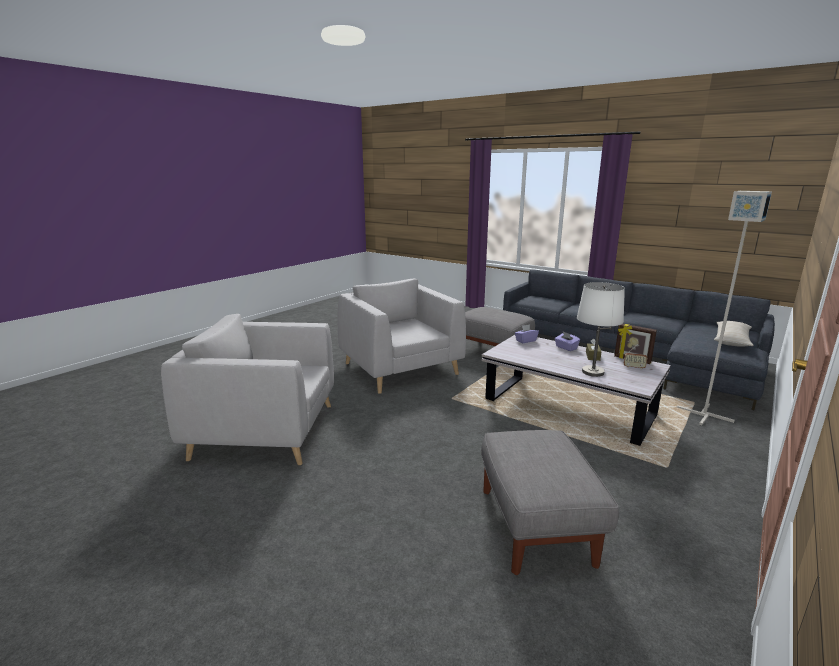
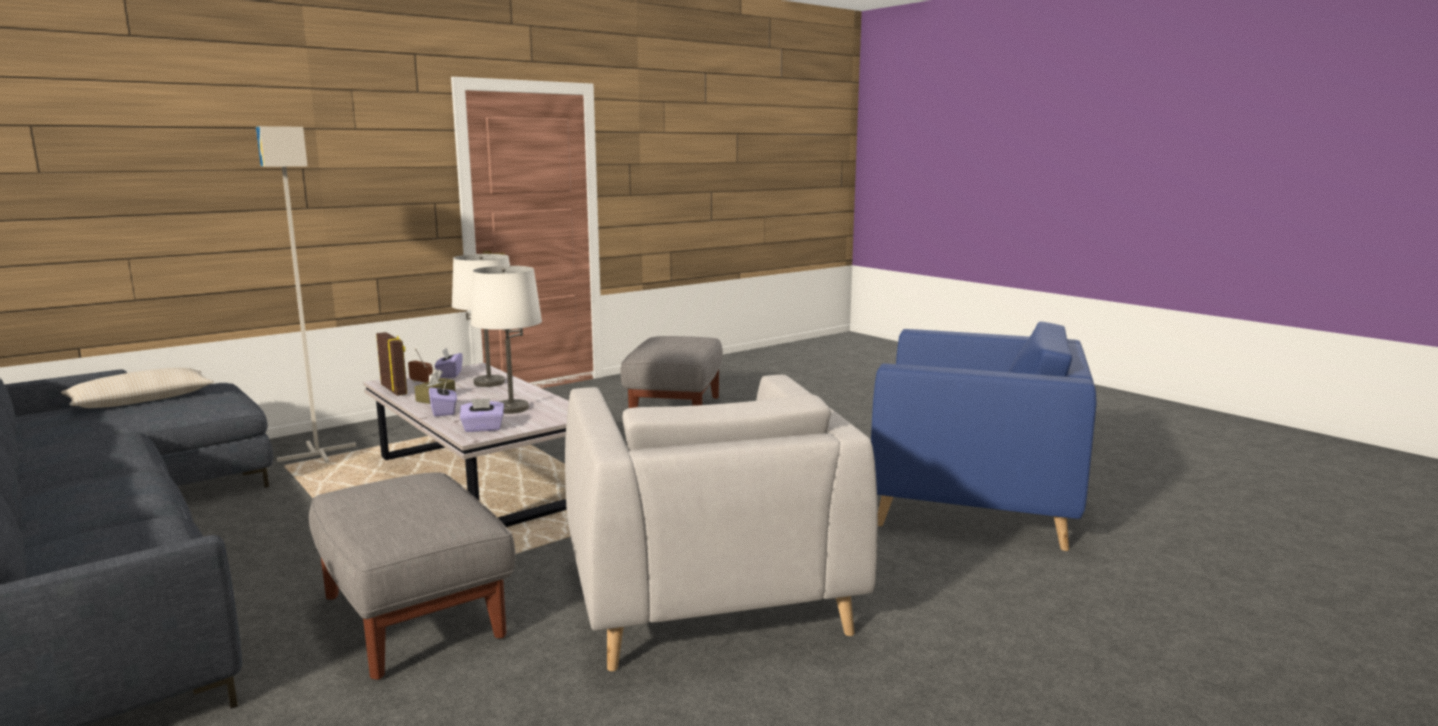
camera: 165 degrees left, 5 degrees down
(265, 430) = (974, 501): grey armchair -> blue armchair
(536, 353) = (512, 409): none -> white table lamp
(637, 377) = (449, 374): none -> purple tissue box

